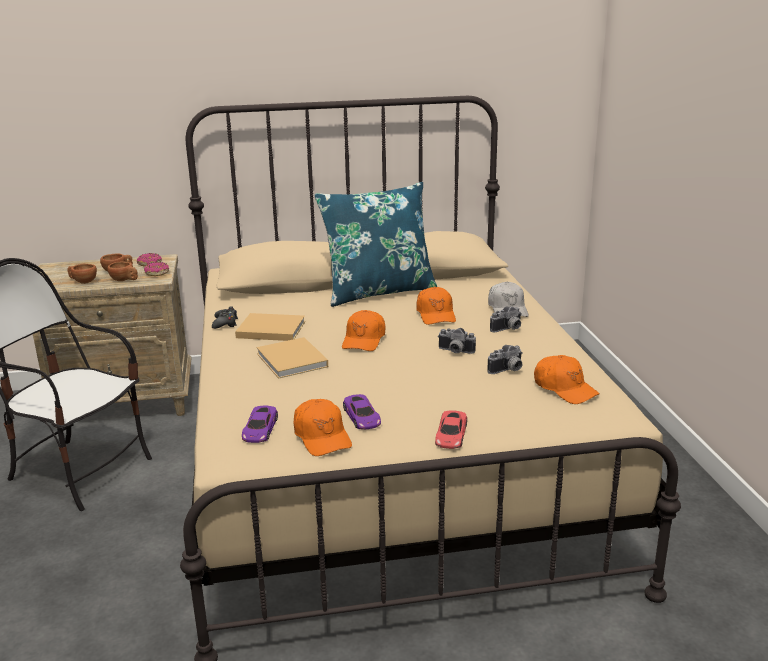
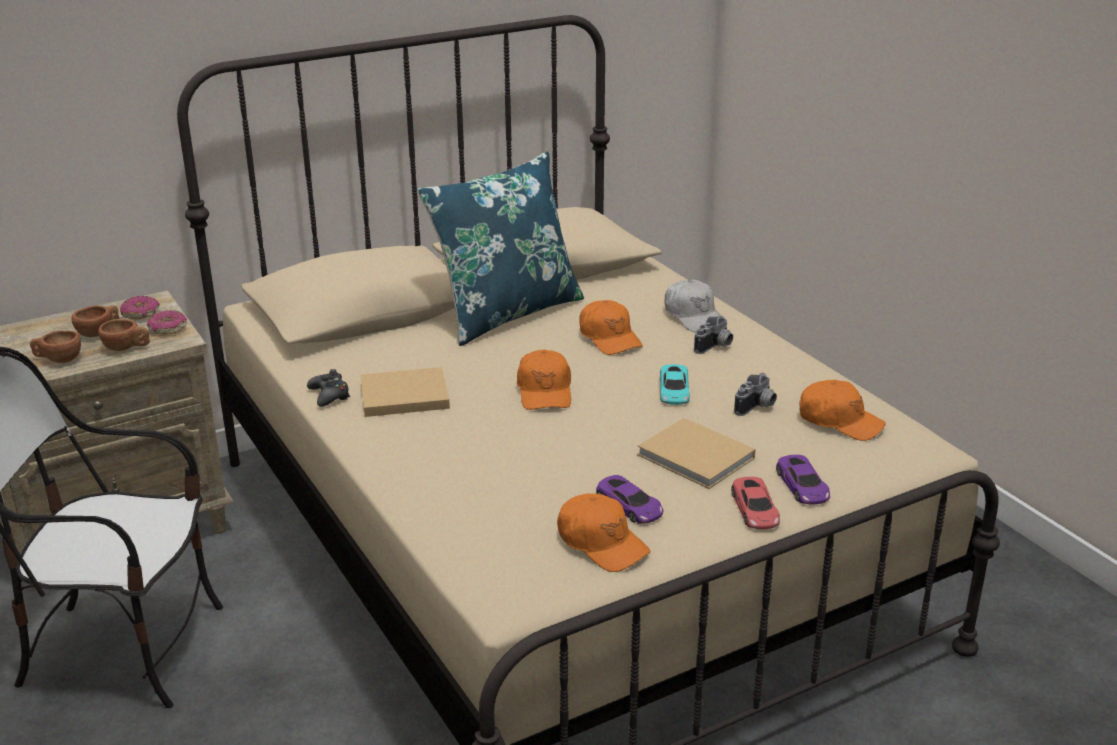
camera: 20 degrees left, 5 degrees up
(260, 429) = (513, 549): purple toy car -> purple toy car (802, 486)
(292, 361) = (474, 440): beige book -> beige book (698, 458)
(455, 352) = (674, 390): camera -> turquoise toy car

